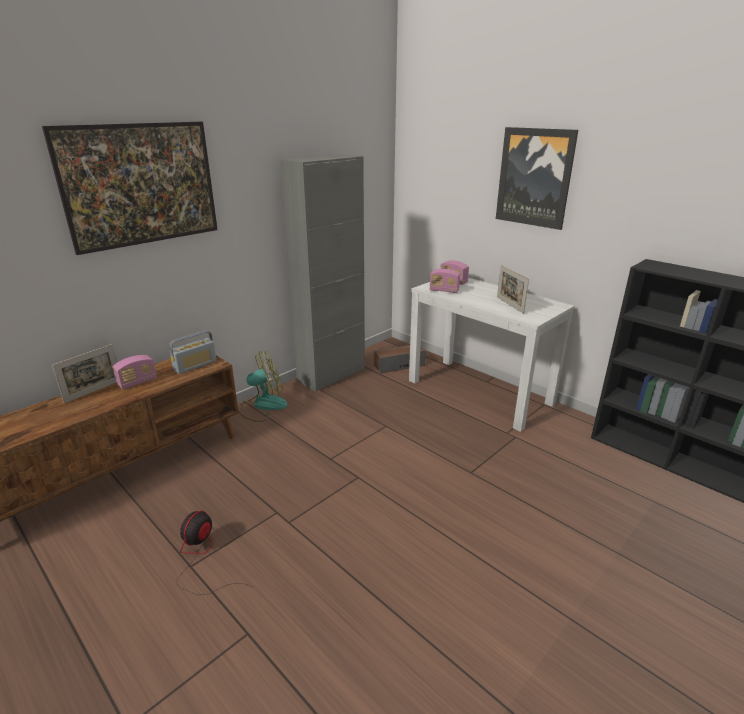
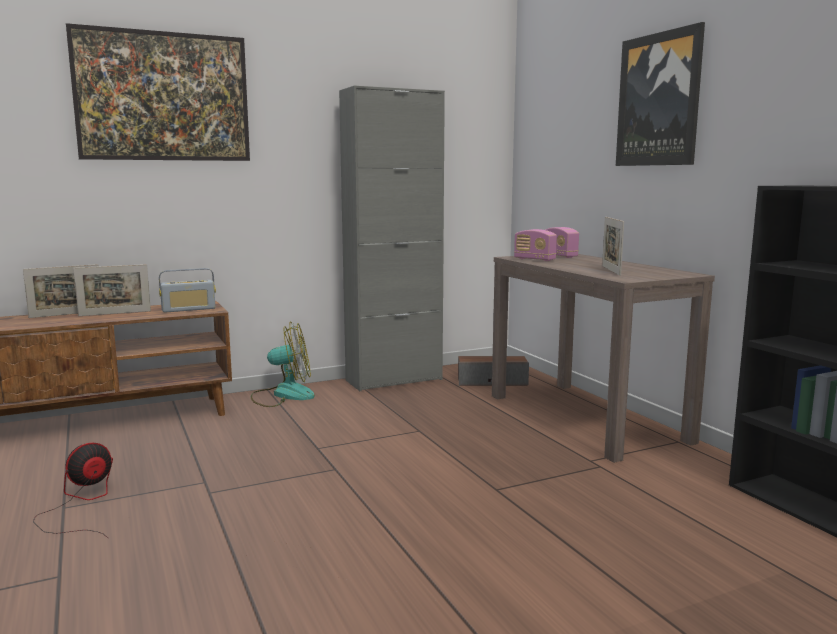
camera: 20 degrees right, 15 degrees down
(137, 382) = (115, 313): radio -> picture frame
(479, 392) = (586, 418): white console table -> brown console table

